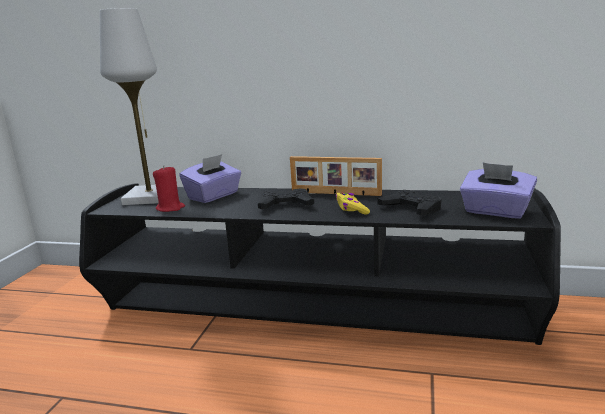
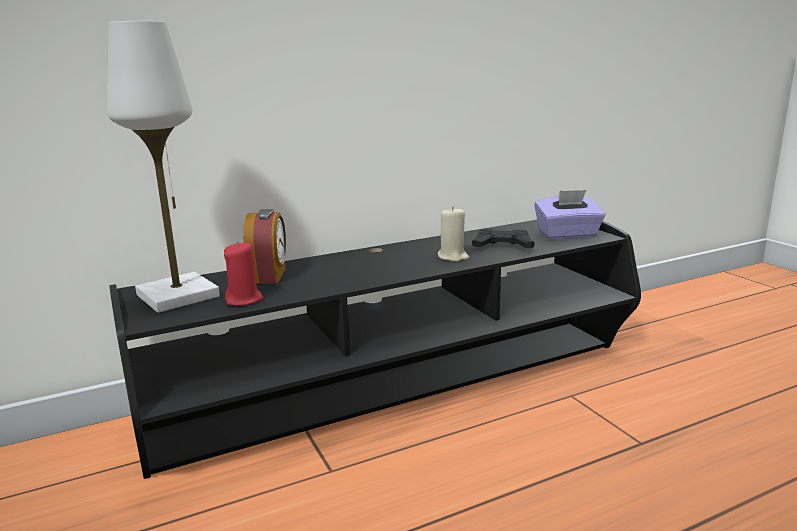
camera: 40 degrees left, 0 degrees up
(214, 196) = (269, 276): purple tissue box -> alarm clock
(285, 205) = (380, 267): black game controller -> none
(335, 194) = (405, 247): picture frame -> none
(351, 209) = (453, 257): yellow game controller -> beige candle

